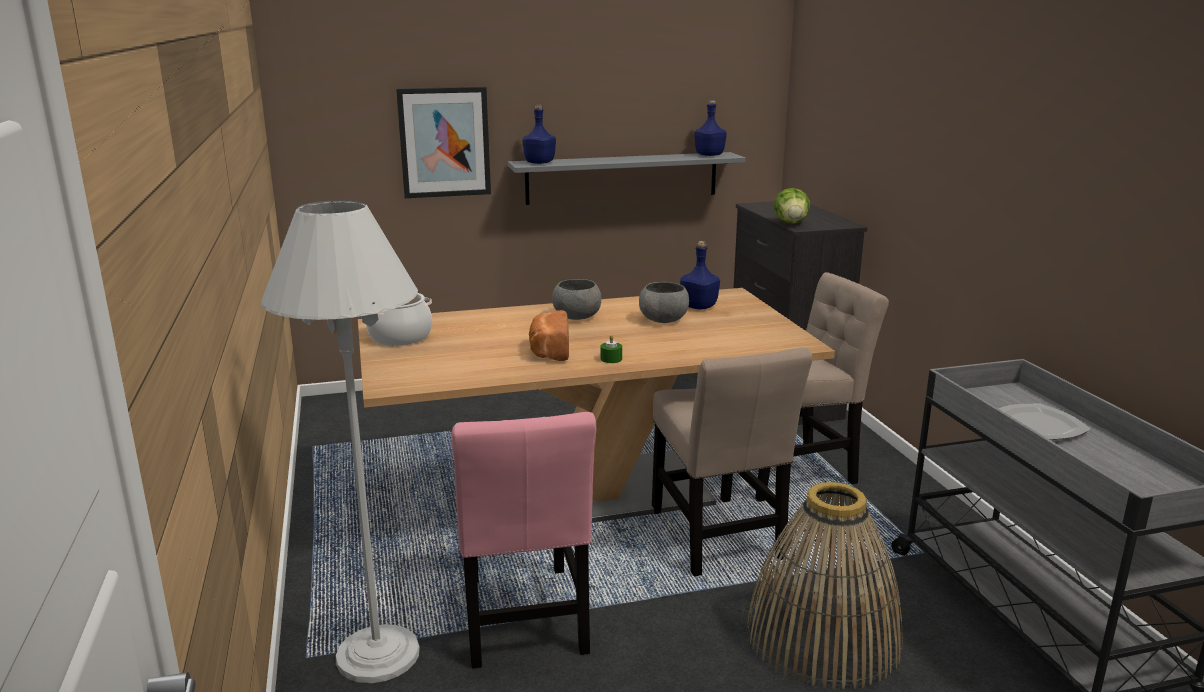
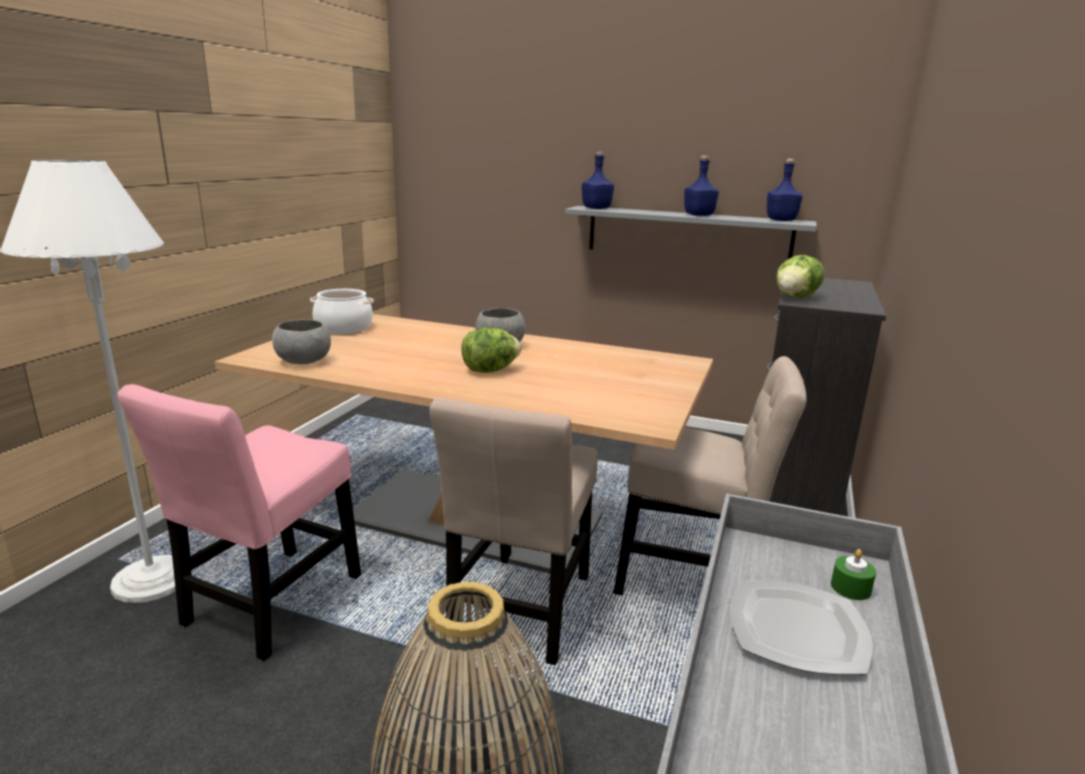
camera: 35 degrees right, 0 degrees up
(444, 142) = (523, 182): picture -> none
(549, 351) = (411, 365): bread -> none
(611, 359) = (442, 384): green candle -> green candle (850, 588)
(619, 339) = (490, 370): none -> lettuce
(662, 320) = (565, 366): grey bowl -> grey bowl (303, 361)
(698, 306) = (626, 363): blue bottle -> blue bottle (698, 215)

